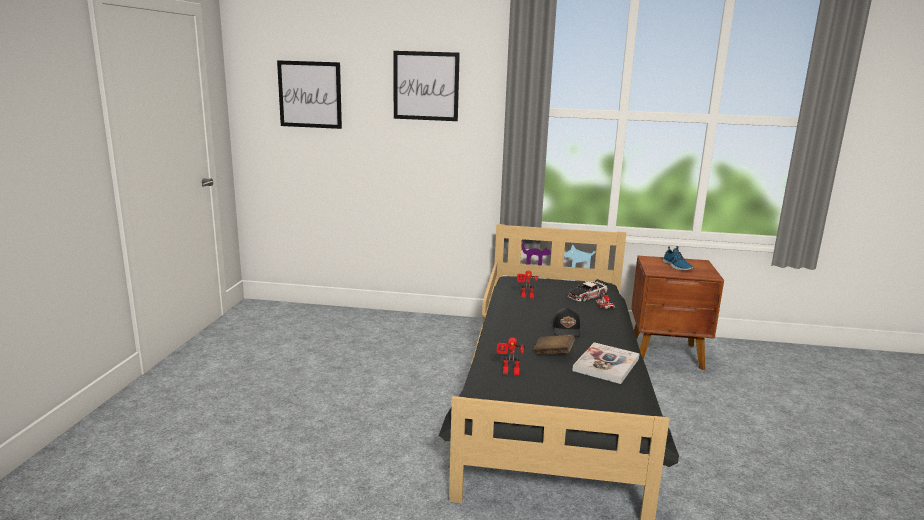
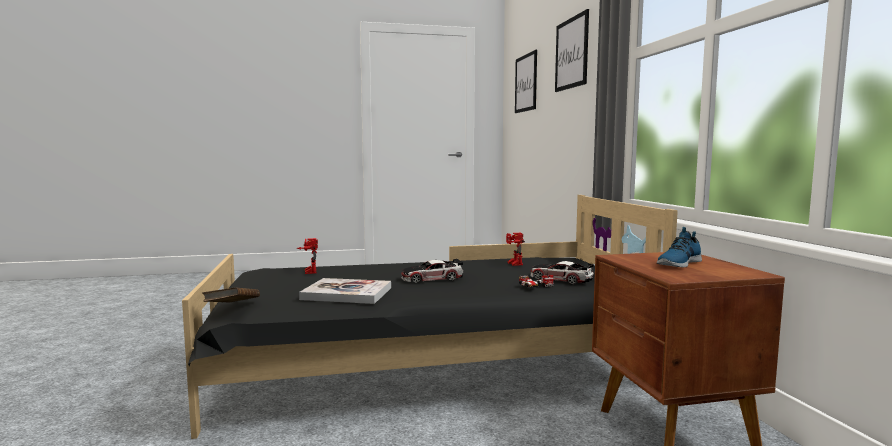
camera: 70 degrees right, 10 degrees down
(553, 353) = (362, 278): brown book -> brown book (232, 308)
(567, 330) = (432, 278): black cap -> toy car

